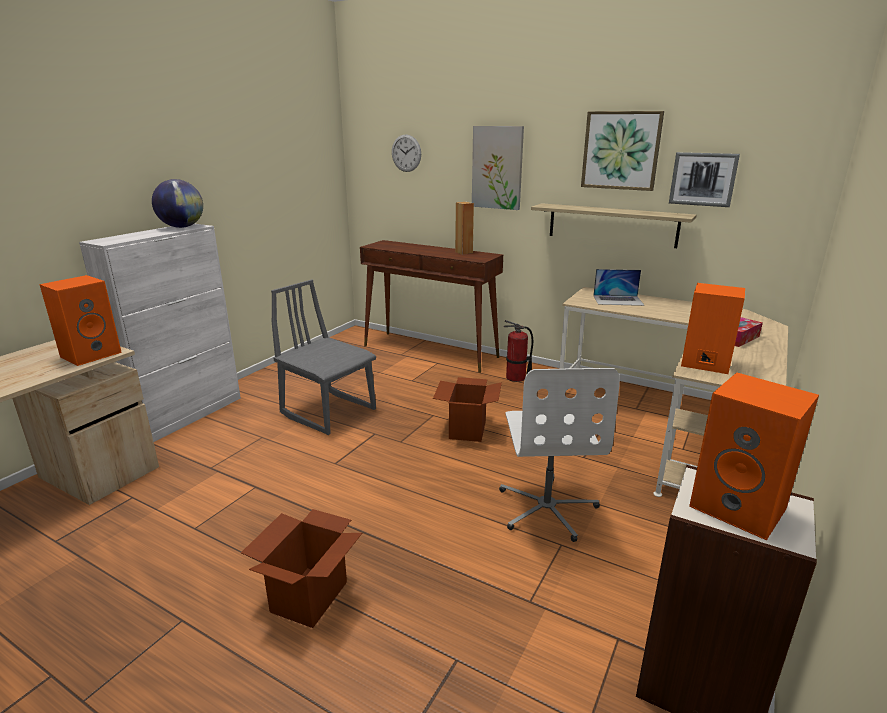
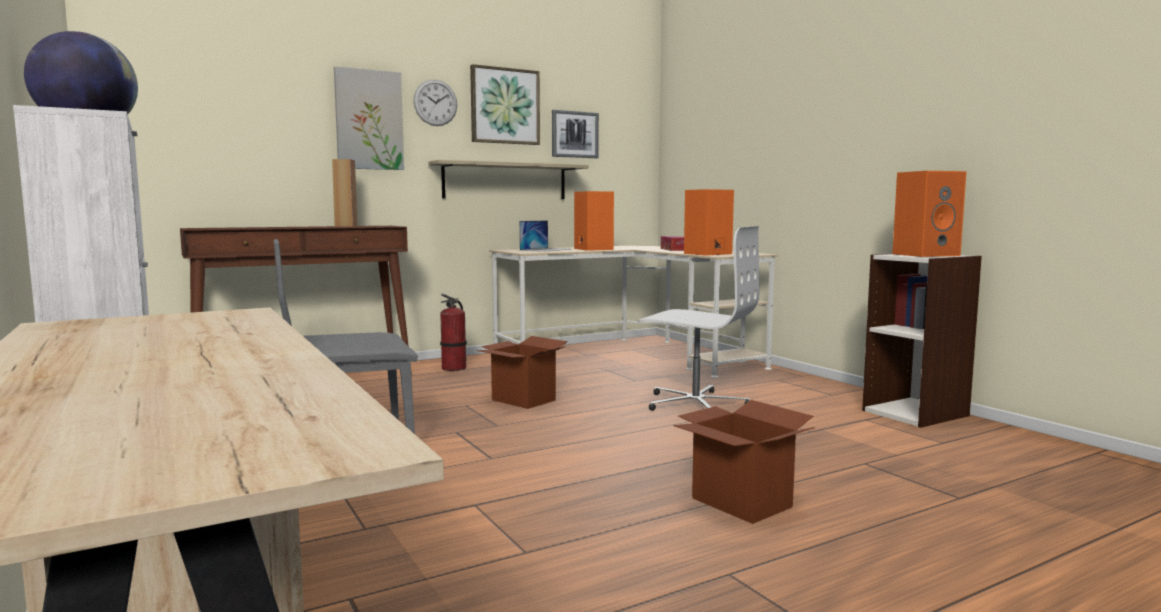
camera: 60 degrees left, 15 degrees down
(92, 354) = (215, 317): orange speaker -> orange speaker (592, 249)
(406, 153) = (218, 96): wall clock -> wall clock (435, 103)

